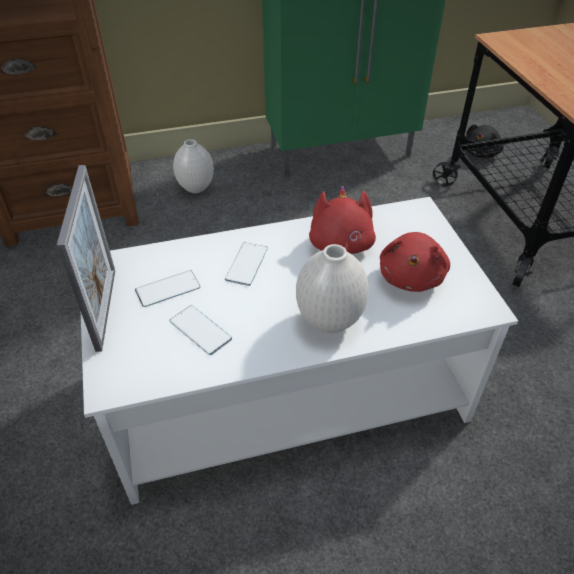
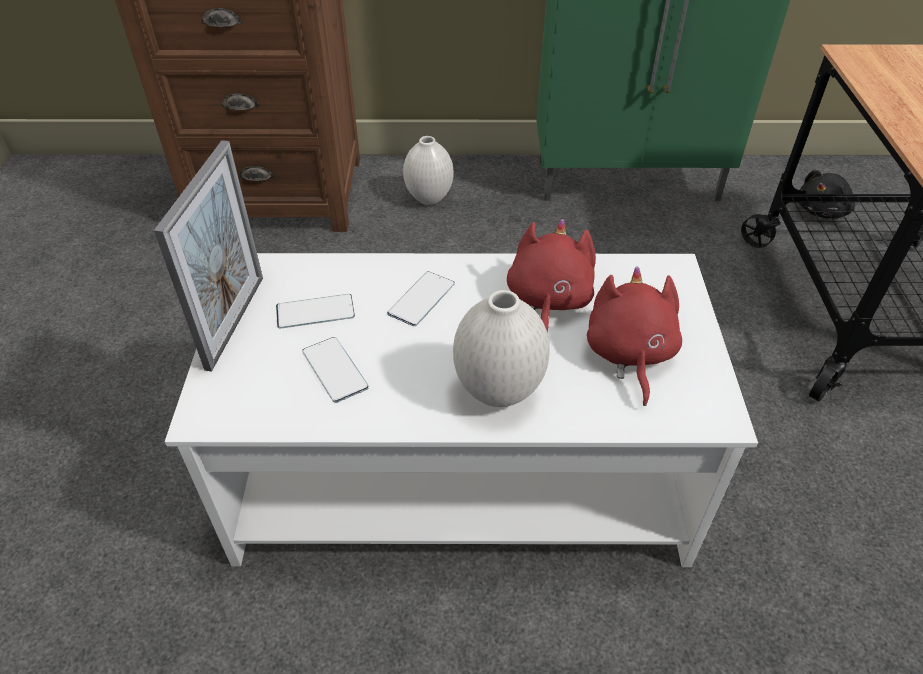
camera: 15 degrees right, 0 degrees up
(411, 276) = (629, 354): red plush toy -> red plush toy turned 150 degrees clockwise

